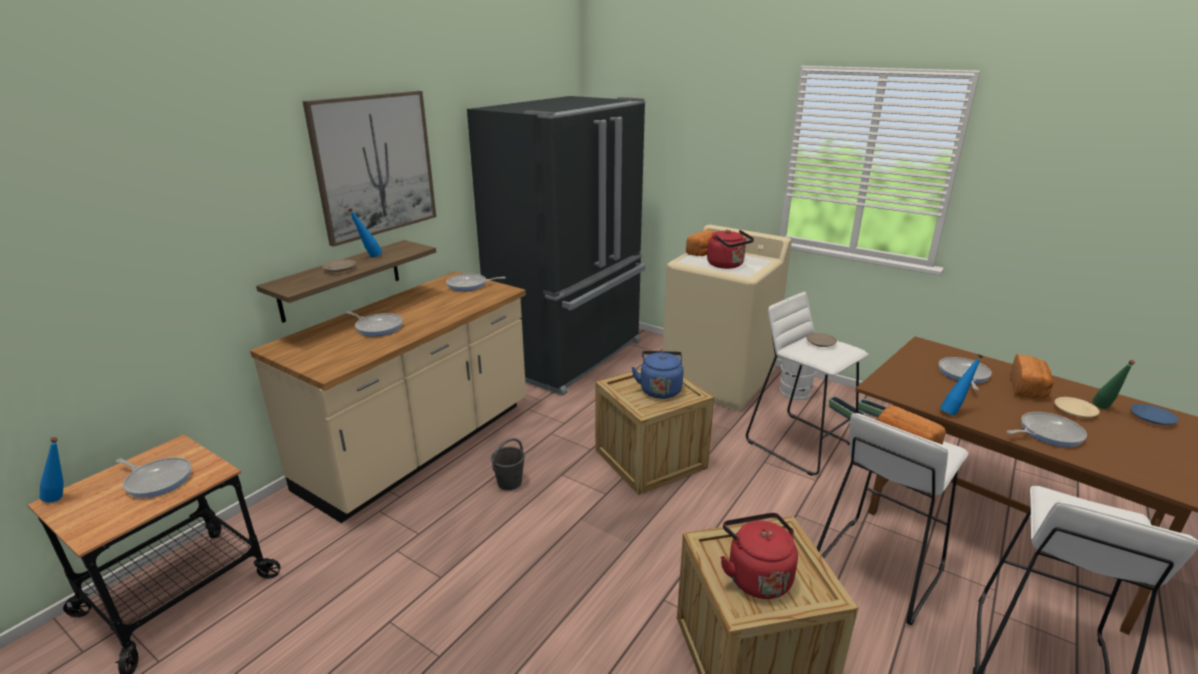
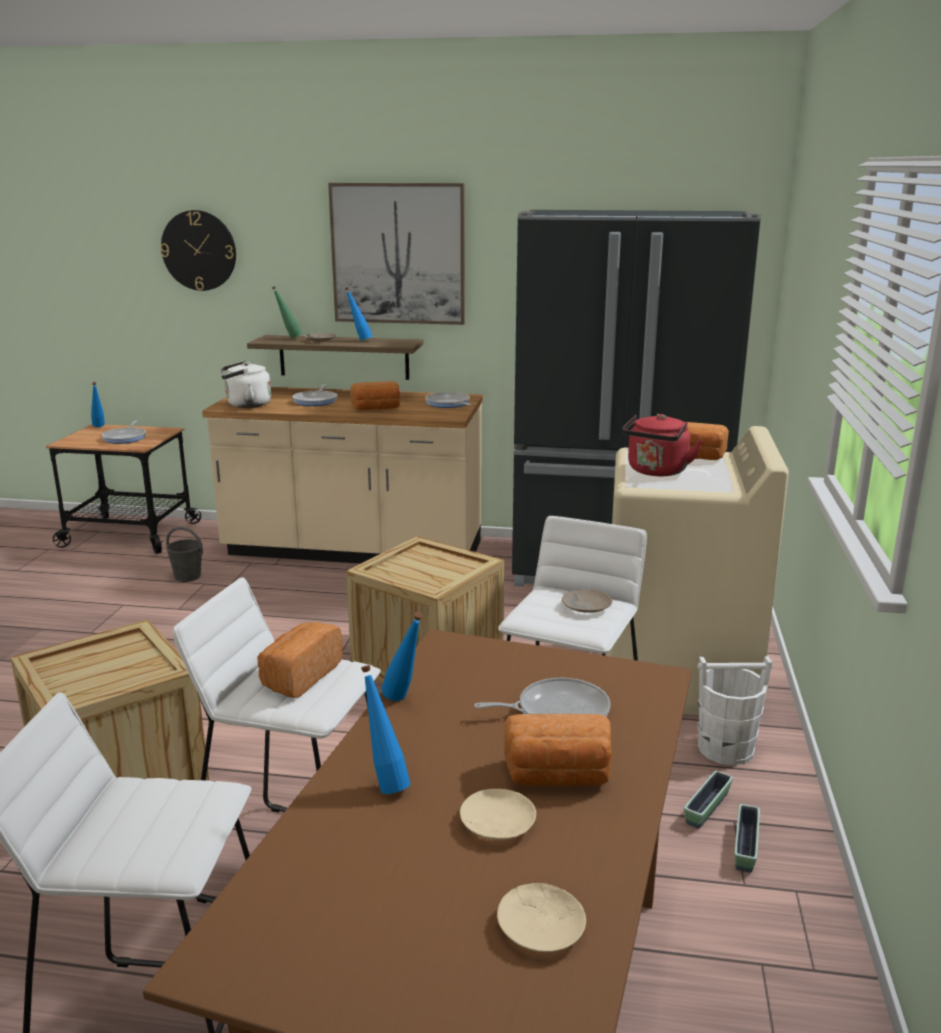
camera: 65 degrees right, 5 degrees down
(151, 207) = (199, 250): none -> wall clock
(340, 359) = (246, 405): none -> white kettle
(446, 309) = (377, 409): none -> bread
(510, 482) = (327, 601): grey bucket -> grey bucket (188, 577)
(660, 389) = (433, 570): blue kettle -> none
(756, 576) = (92, 664): red kettle -> none
(1047, 433) = (385, 783): frying pan -> blue bottle
(1103, 409) = (536, 862): green bottle -> green bottle (289, 338)
(1151, 418) = (540, 926): blue plate -> beige plate

